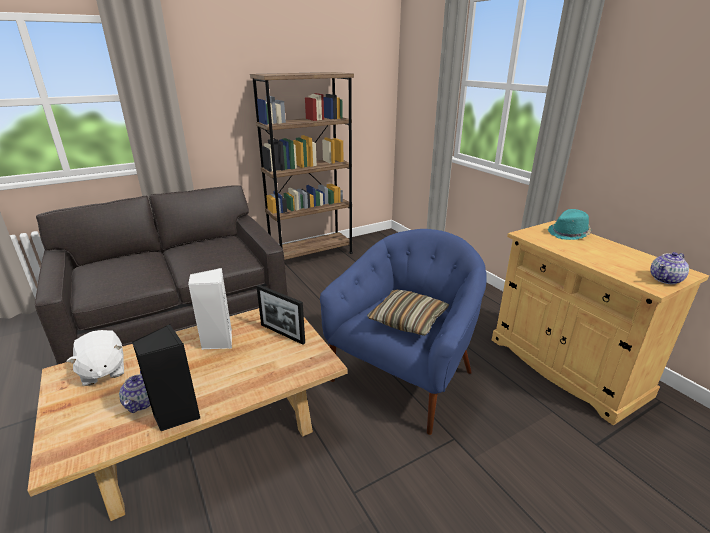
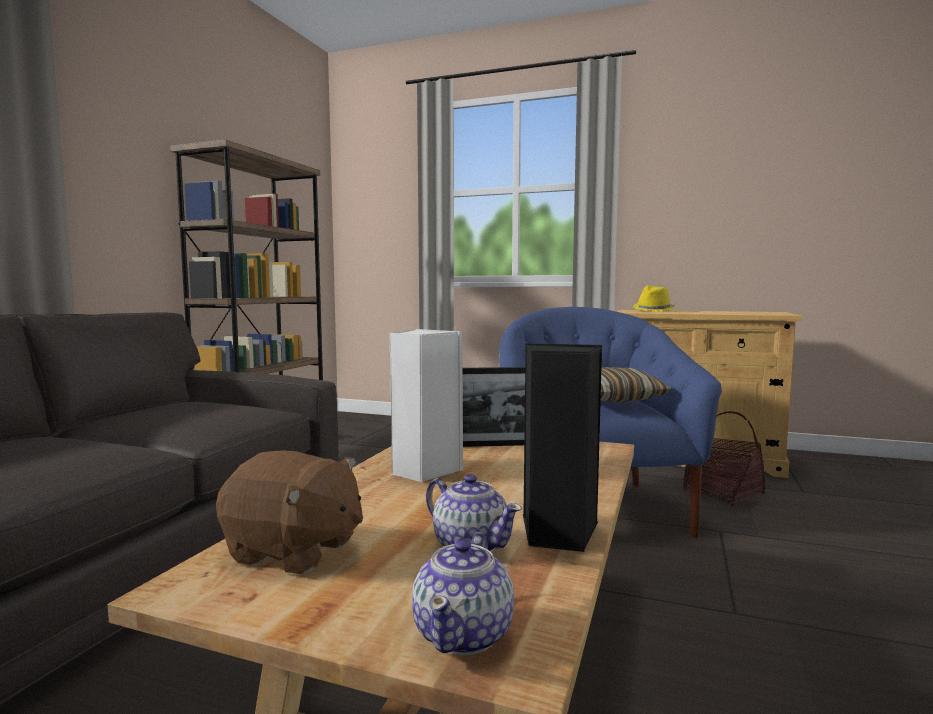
camera: 40 degrees left, 20 degrees down
(103, 371) = (294, 551): white plush toy -> brown plush toy
(522, 410) = (722, 492): none -> basket
(569, 234) = (653, 310): turquoise hat -> yellow hat
(666, 279) = (776, 313): teapot -> teapot (464, 634)

